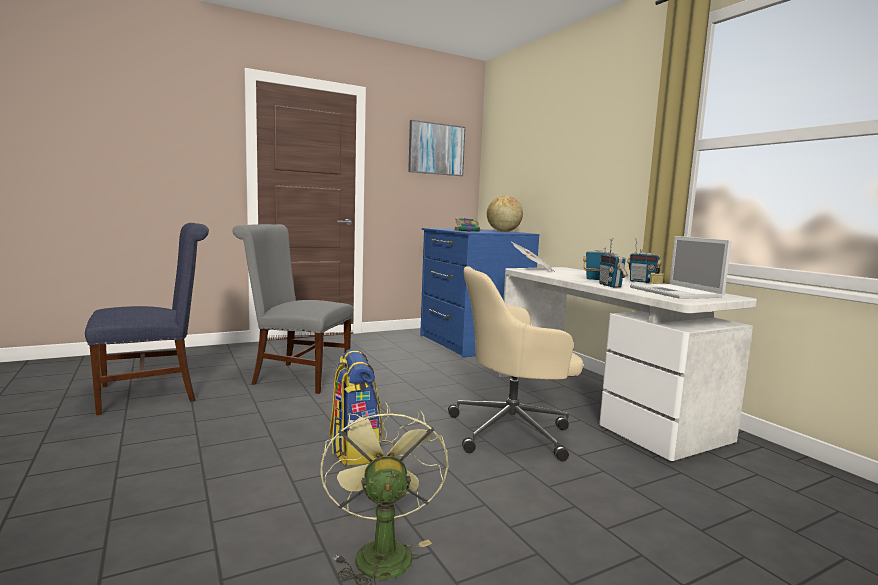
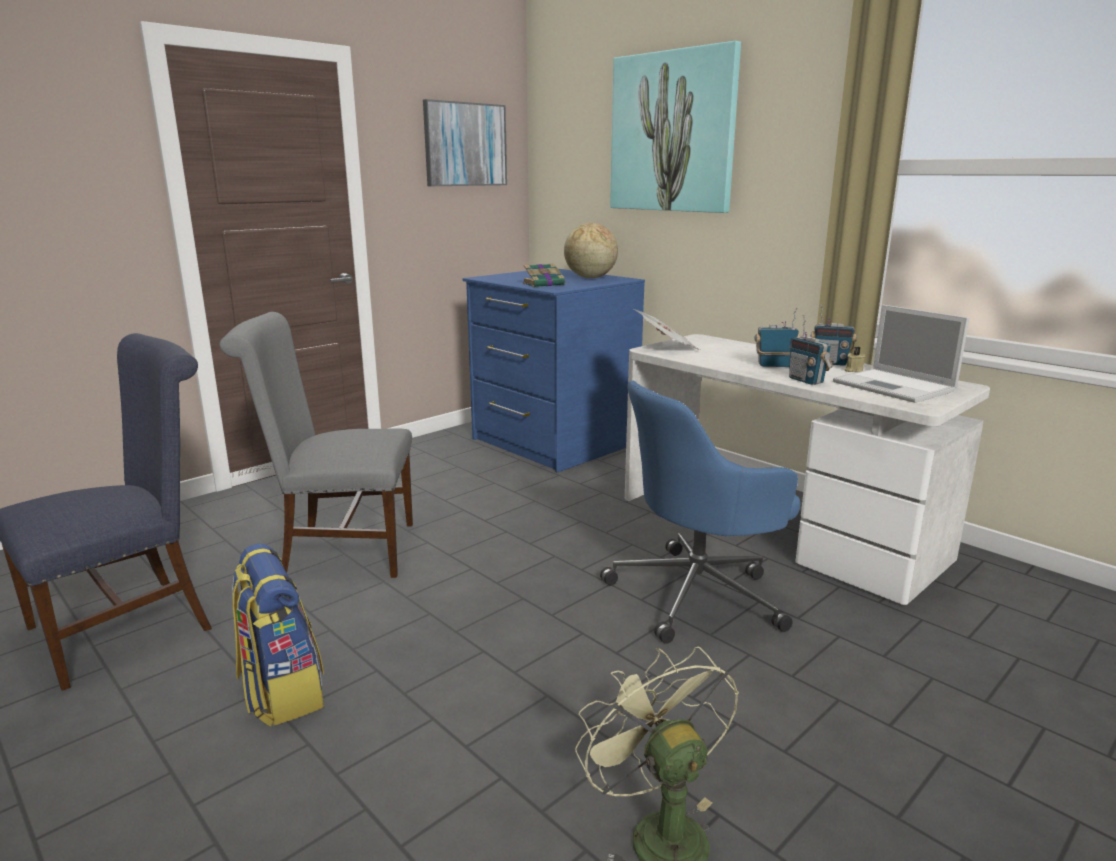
camera: 15 degrees left, 10 degrees up
(354, 449) = (514, 669): backpack -> backpack (281, 691)
(513, 431) = (699, 594): beige office chair -> blue office chair
(560, 136) = (673, 133): none -> picture

